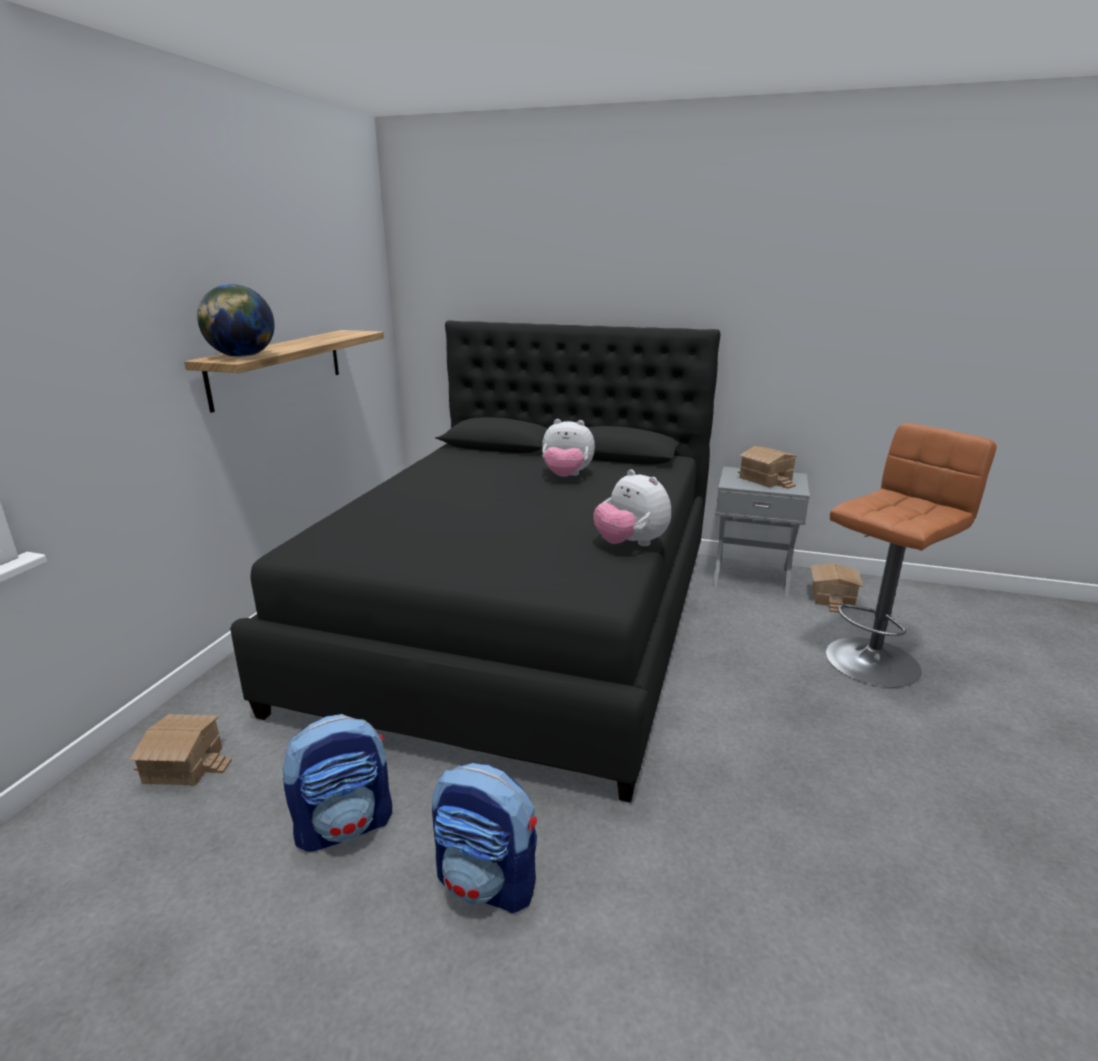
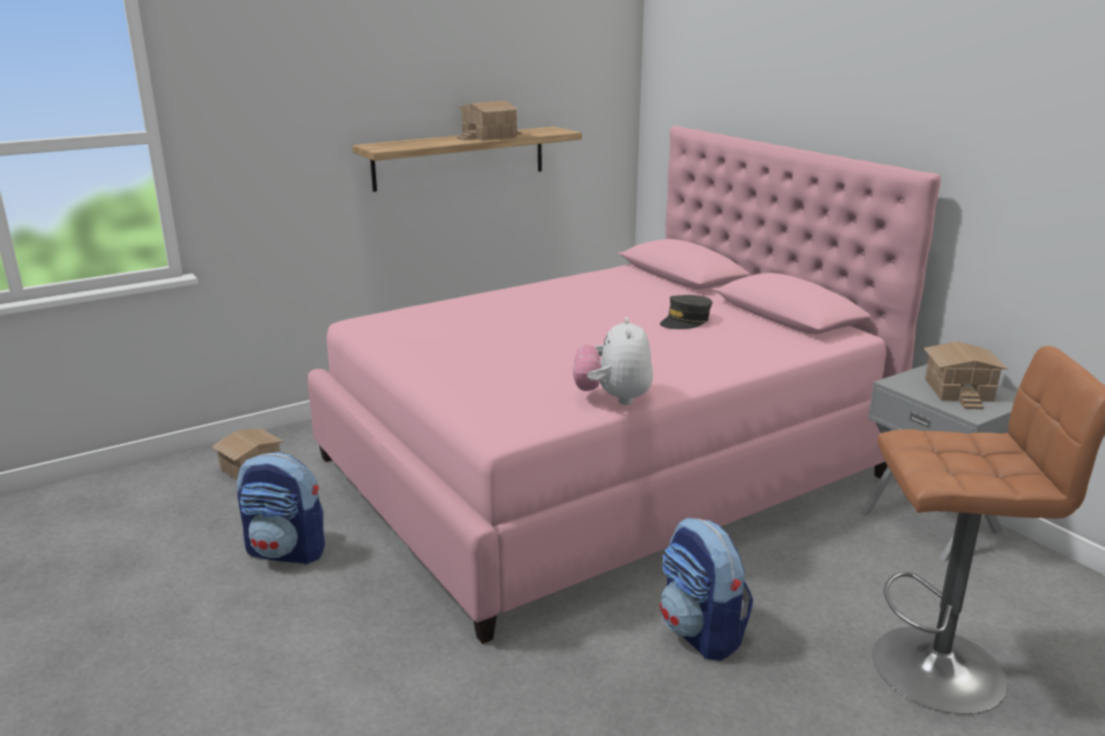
camera: 40 degrees right, 0 degrees up
(242, 356) = (395, 146): globe -> none
(488, 882) = (318, 633): backpack -> backpack (701, 633)
(520, 622) = (600, 467): black bed -> pink bed
(566, 476) = (685, 321): plush toy -> grey cap
(833, 597) = (1012, 586): toy house -> toy house (490, 136)

